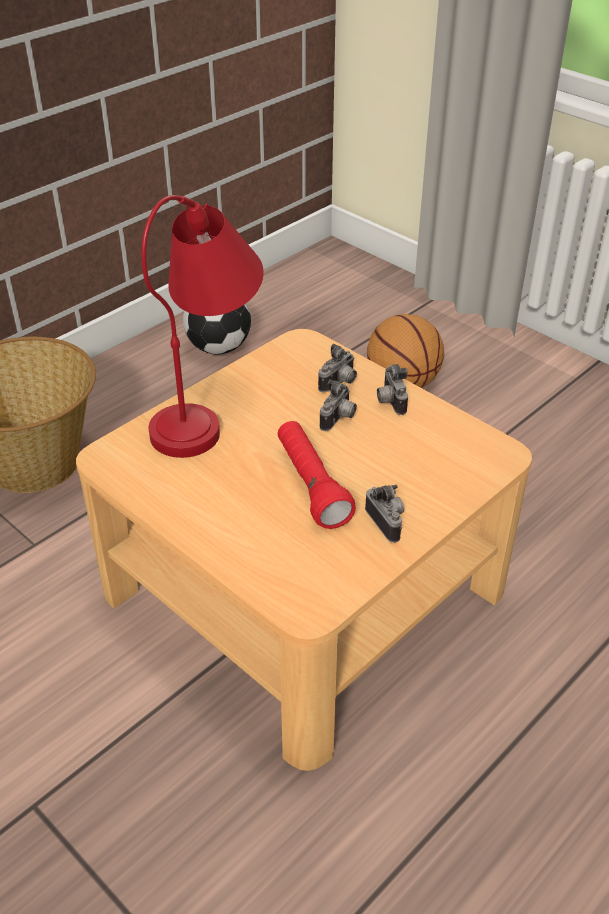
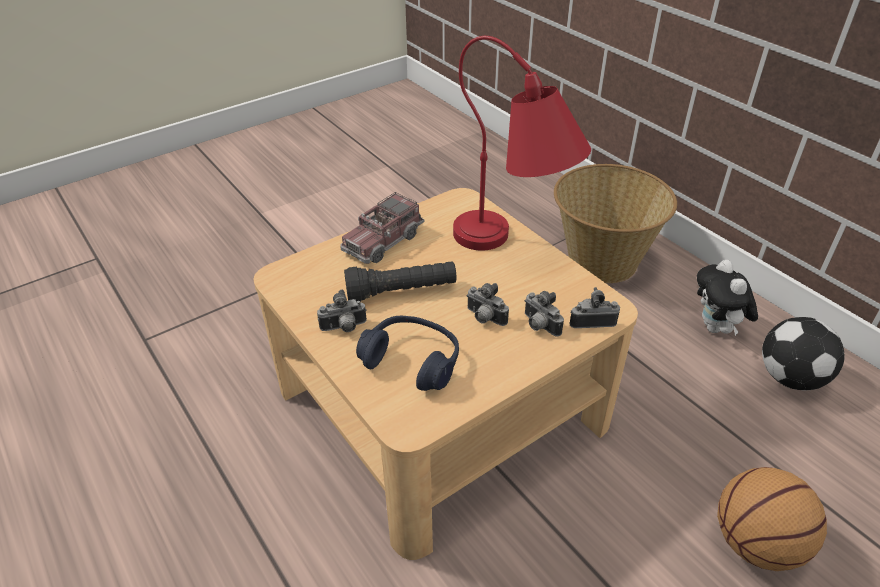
camera: 100 degrees right, 0 degrees up
(155, 384) = (716, 328): none -> plush toy
(212, 518) = (383, 241): none -> toy truck
(311, 486) = (401, 292): red flashlight -> black flashlight
(389, 402) = (505, 356): camera -> camera (591, 321)
(419, 462) = (412, 361): none -> blue headphones

